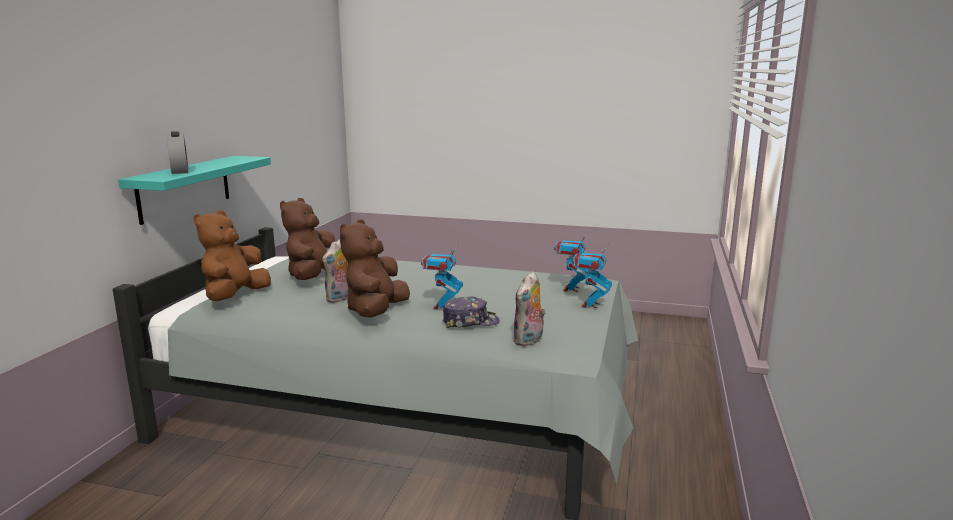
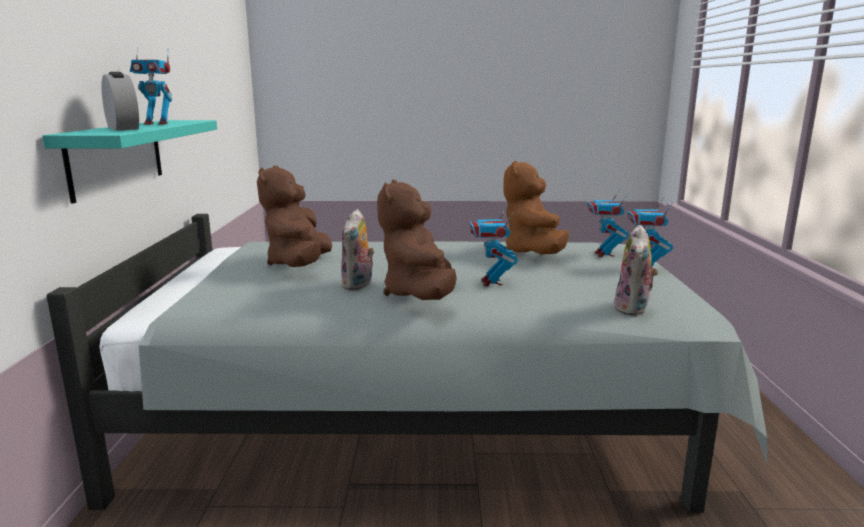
camera: 15 degrees left, 0 degrees up
(216, 163) = (157, 123): none -> toy robot
(234, 297) = (215, 295): brown plush toy -> brown plush toy (533, 253)
(470, 322) = (544, 296): cap -> none

